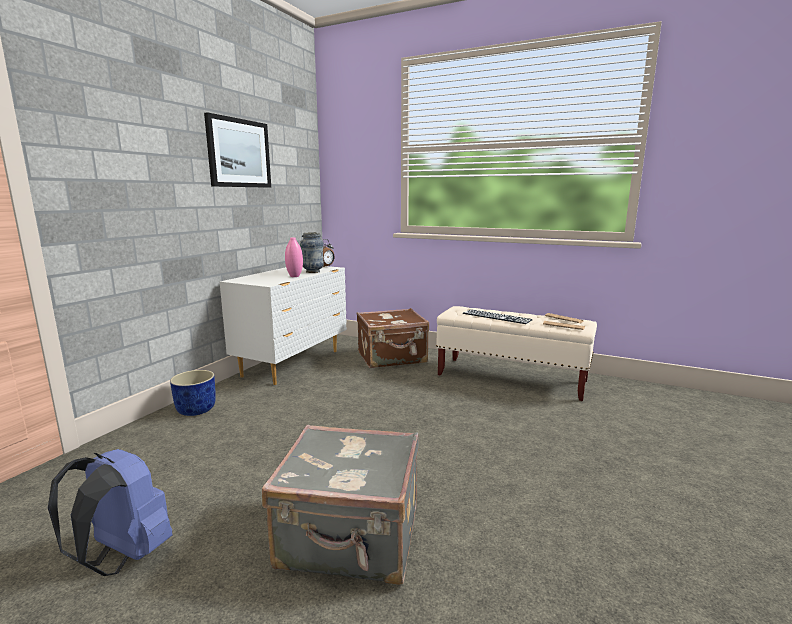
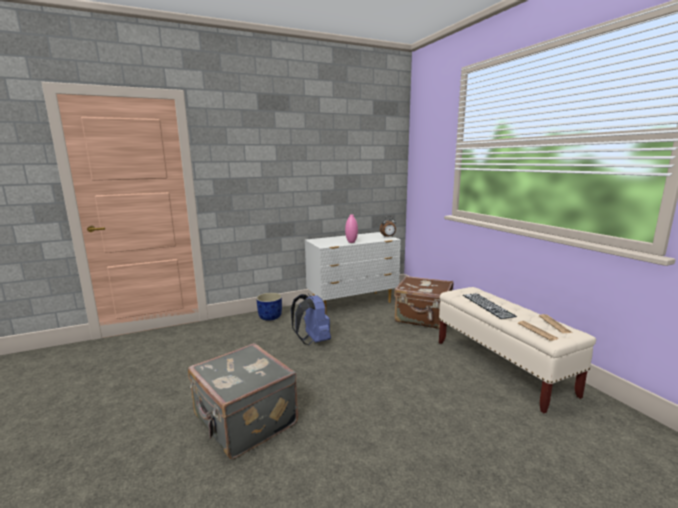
camera: 40 degrees right, 0 degrees up
(123, 556) = (164, 378): blue backpack -> blue backpack (313, 341)
(239, 153) = (329, 155): picture -> none
(313, 271) = (371, 240): vase -> none

